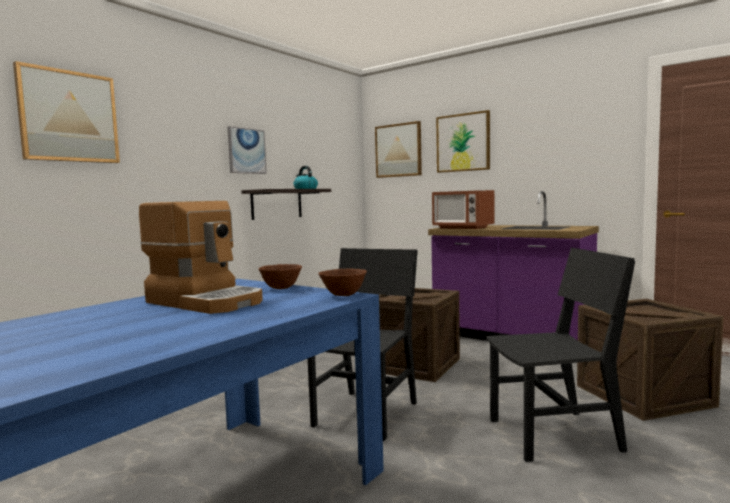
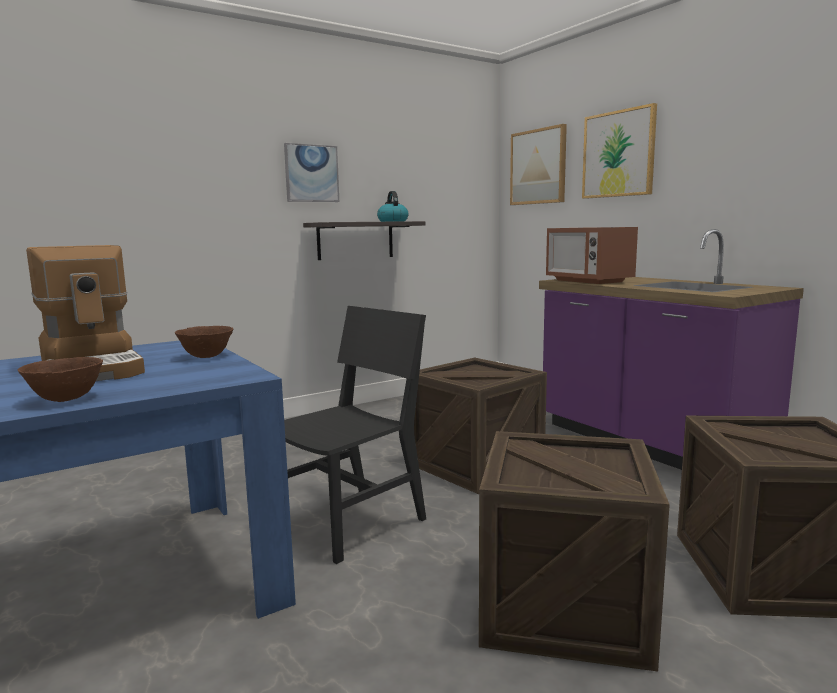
camera: 20 degrees right, 5 degrees up
(69, 116) = (76, 140): picture -> none
(343, 295) = (238, 375): brown bowl -> brown bowl (65, 399)
(554, 435) = (564, 606): black chair -> crate

